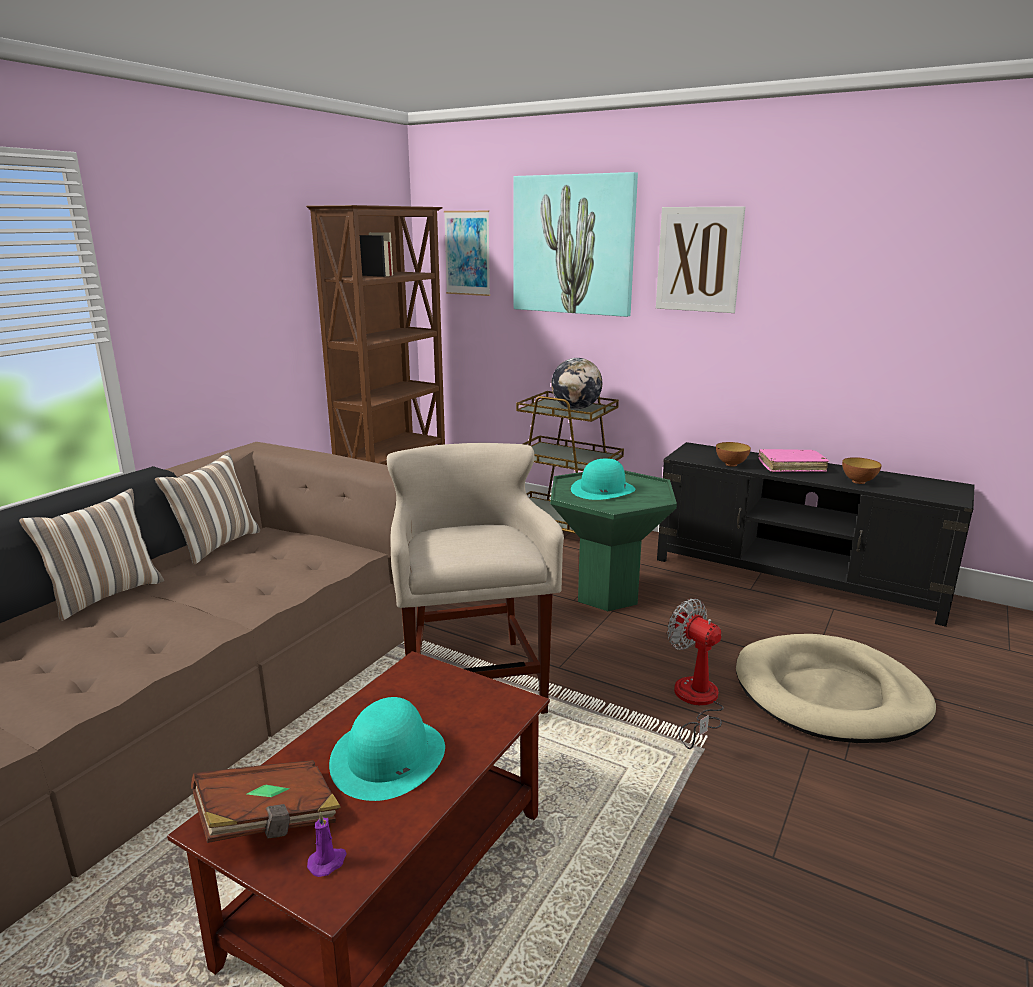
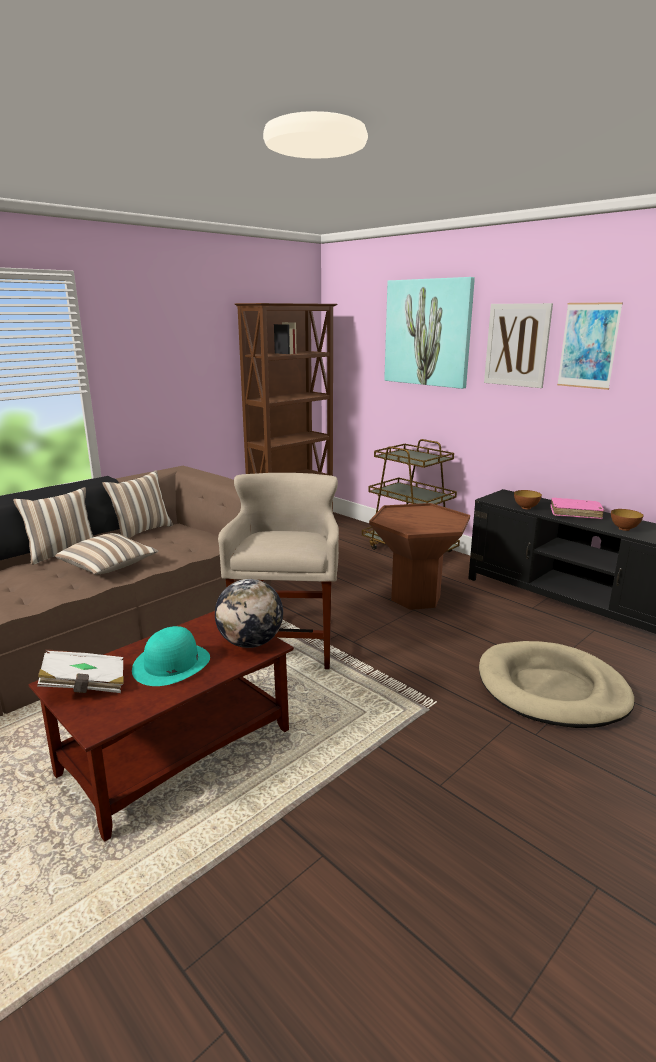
camera: 15 degrees right, 0 degrees up
(200, 610) = (109, 567): none -> pillow
(269, 821) = (85, 686): brown book -> white book
(328, 862) = (104, 712): purple candle -> none
(467, 253) = (356, 338): picture -> picture (588, 345)
(576, 408) = (419, 457): globe -> globe (250, 642)
(602, 489) = (414, 517): turquoise hat -> none
(607, 595) = (415, 598): green side table -> brown side table
(695, 702) = (441, 678): fan -> none

